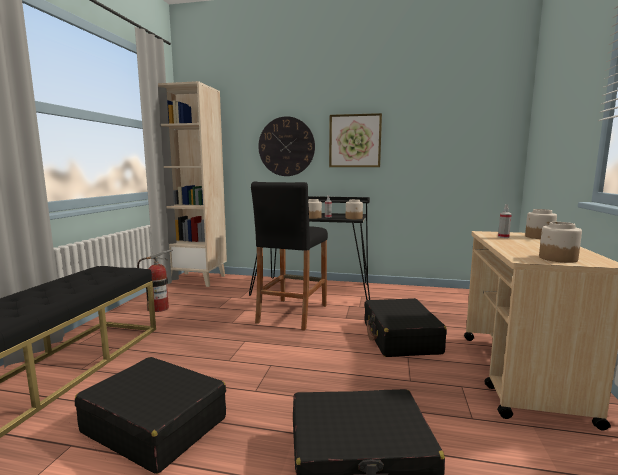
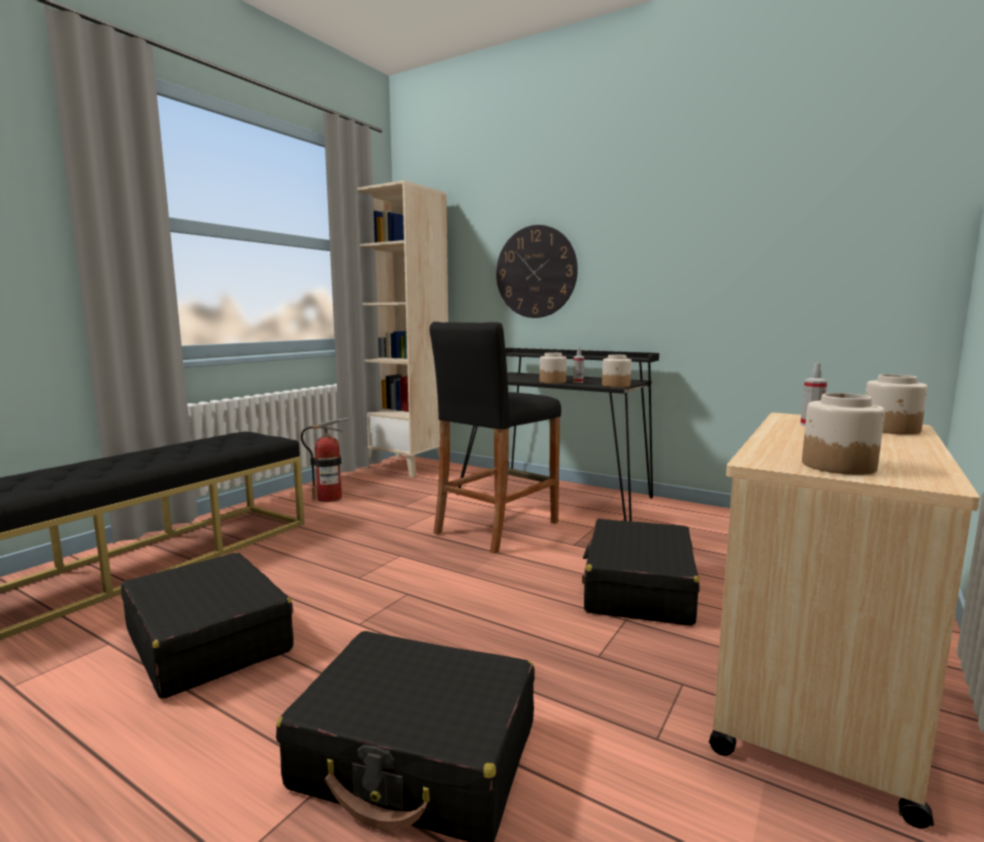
camera: 20 degrees right, 0 degrees up
(355, 141) = (640, 259): picture -> none

